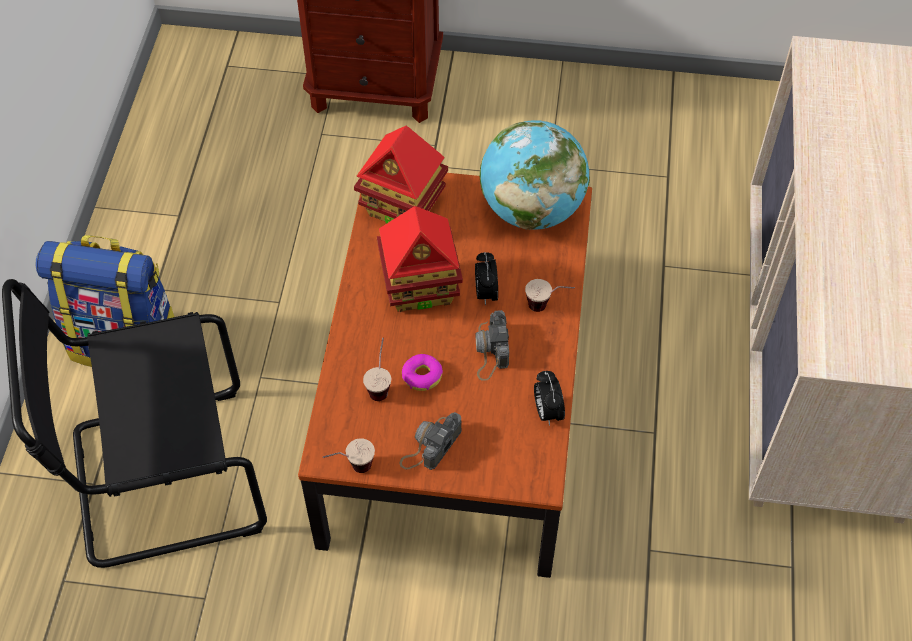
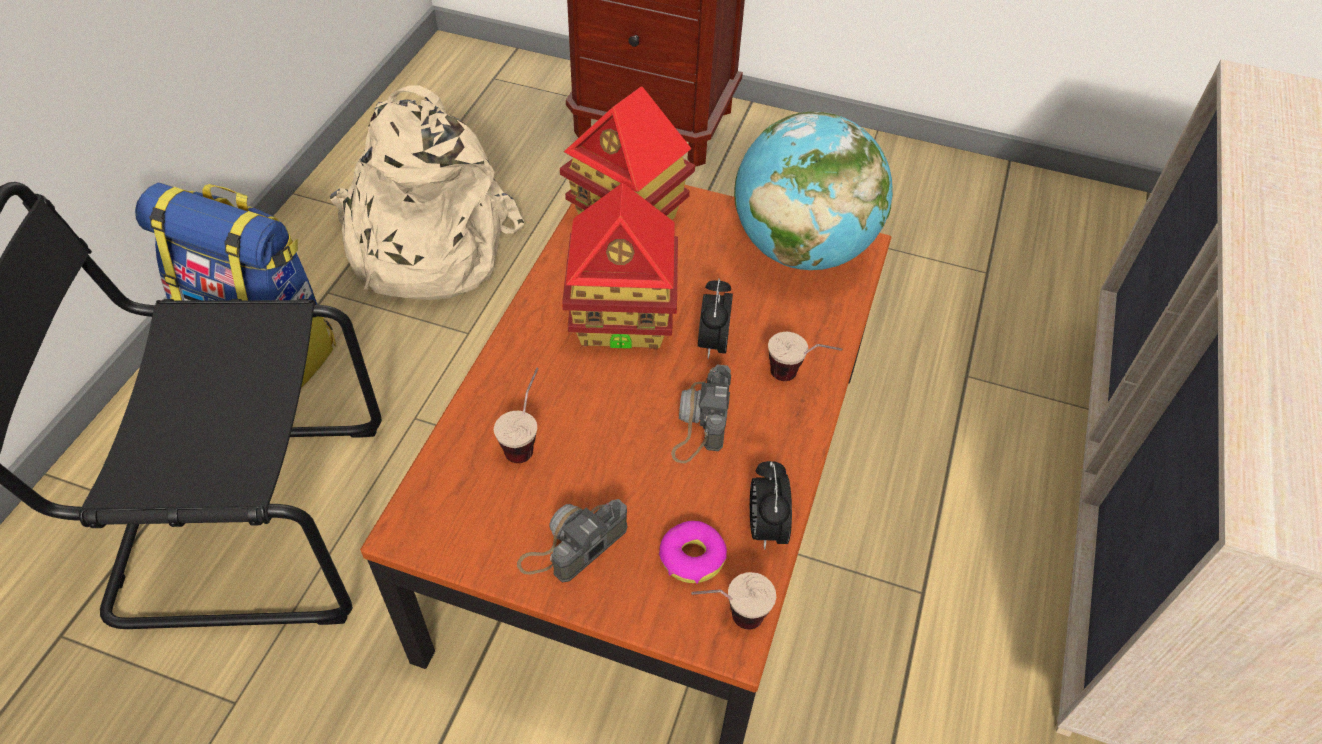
camera: 10 degrees right, 5 degrees down
(220, 234) = (424, 246): none -> beige backpack
(351, 469) = (440, 557): cup -> cup (729, 619)
(422, 376) = (590, 439): donut -> donut (692, 557)

